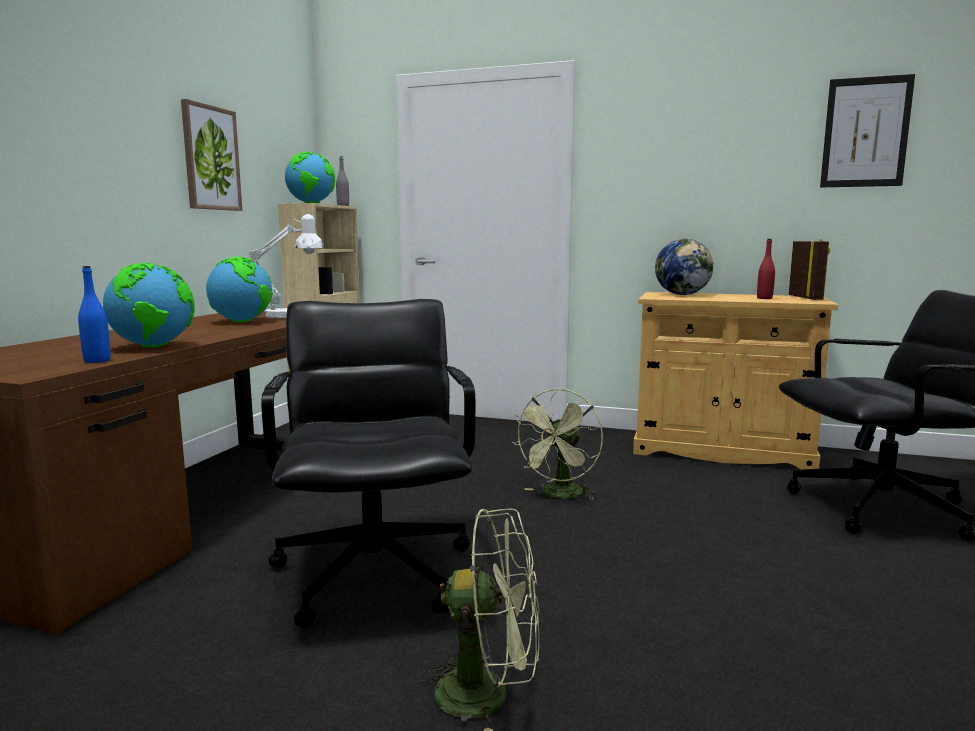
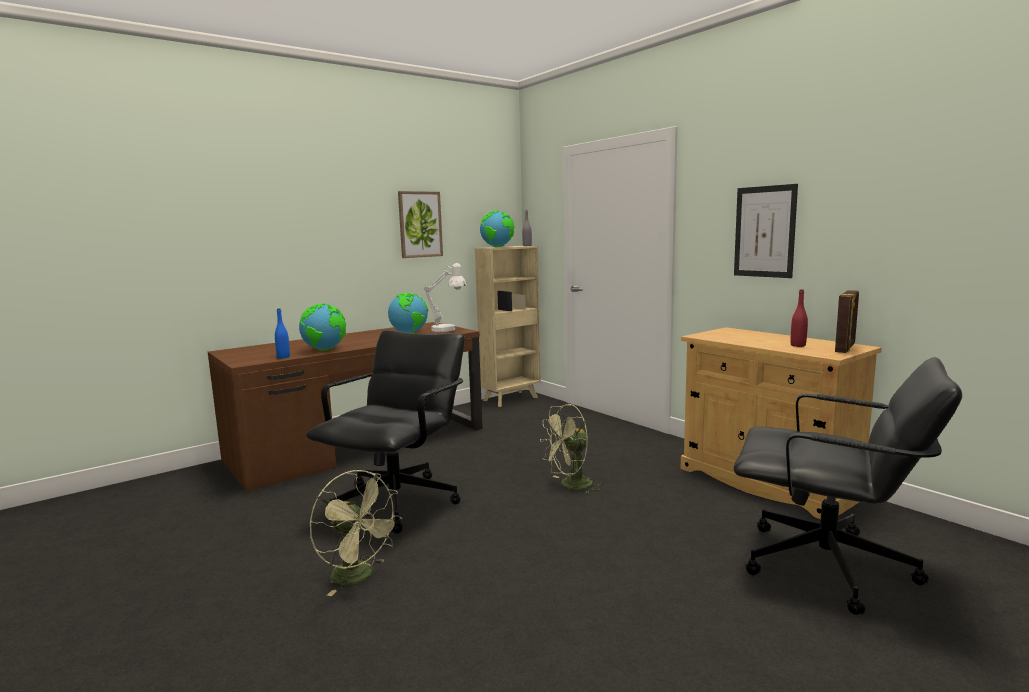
camera: 35 degrees right, 0 degrees up
(682, 294) = (740, 334): globe -> none
(865, 132) = (929, 180): picture -> picture (764, 231)

